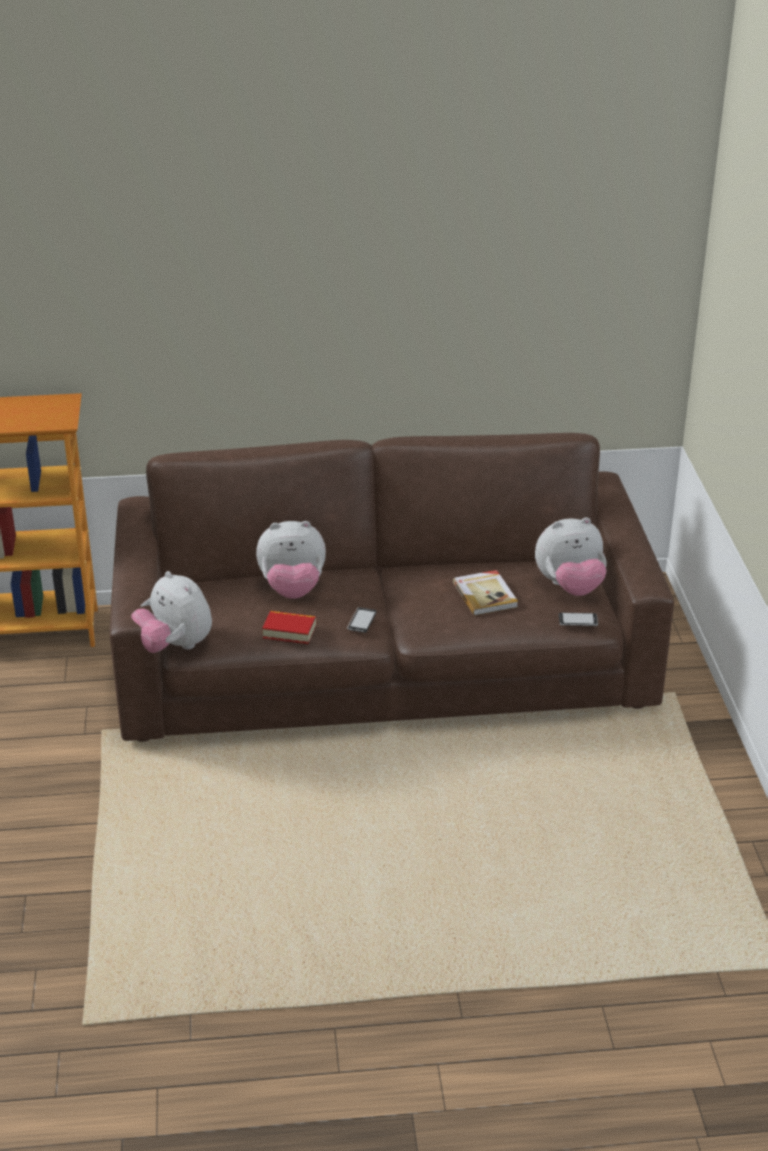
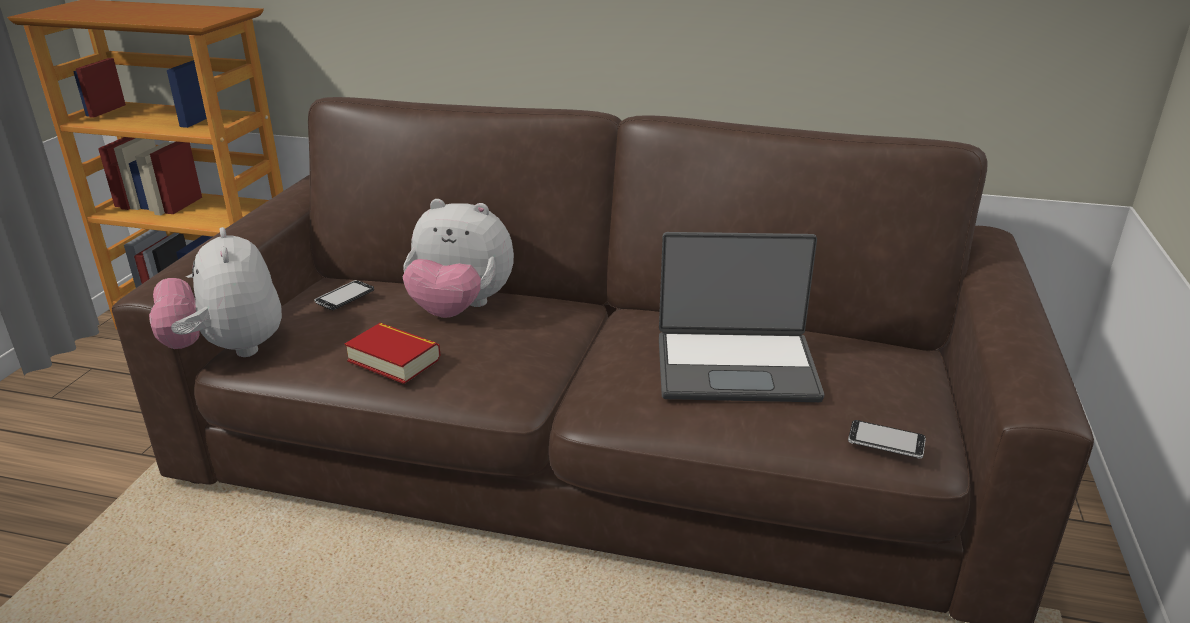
camera: 20 degrees right, 5 degrees down
(362, 621) = (516, 367): phone -> phone (345, 297)
(485, 595) = (736, 366): book -> laptop
(570, 587) = (891, 384): plush toy -> none

